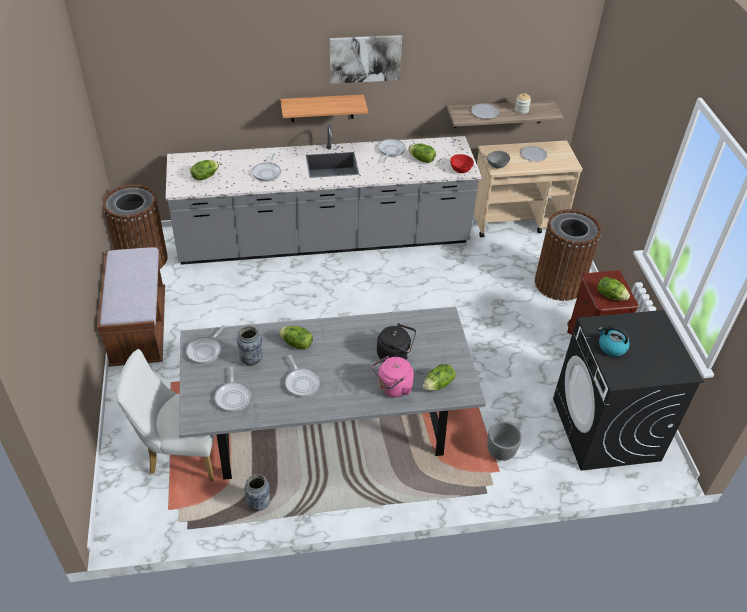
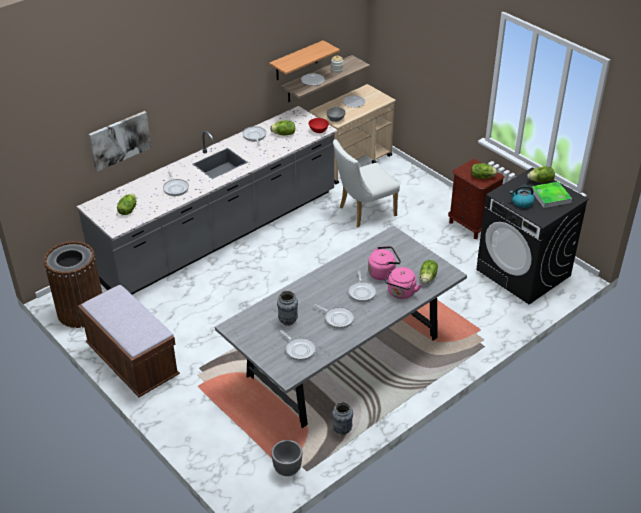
camera: 30 degrees left, 5 degrees down
(182, 453) = (254, 427): white chair -> white chair (363, 212)
(206, 350) = (248, 330): frying pan -> frying pan (362, 292)
(296, 344) = (309, 296): lettuce -> lettuce (541, 181)
(322, 108) = (192, 120): shelf -> shelf (296, 61)
(365, 58) = (219, 66): picture -> picture (119, 140)
(395, 355) = (383, 272): black kettle -> pink kettle
(500, 453) = (472, 318): grey planter -> grey planter (287, 469)
(559, 283) = (417, 193): brown trash can -> none
(655, 356) = (550, 197): none -> tray

